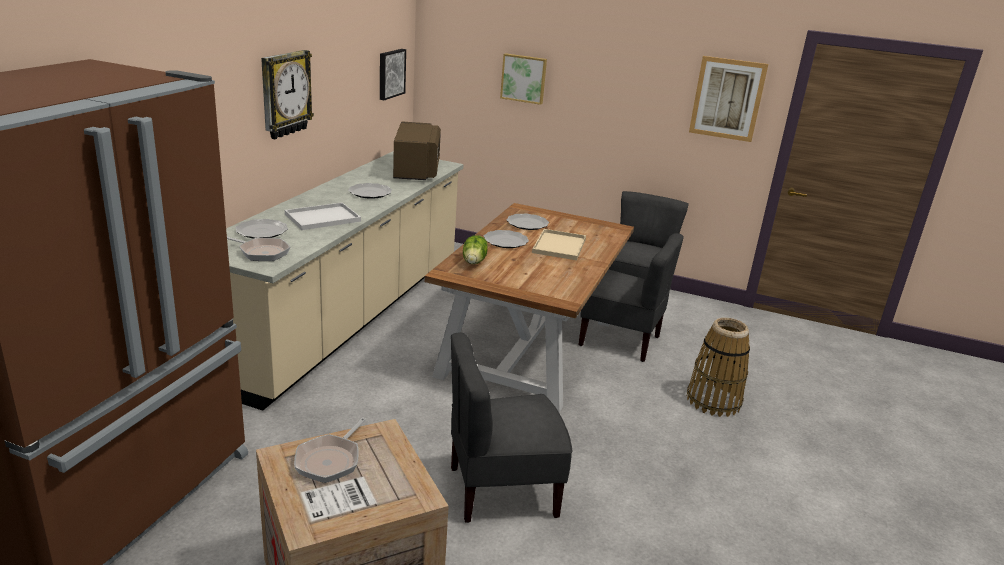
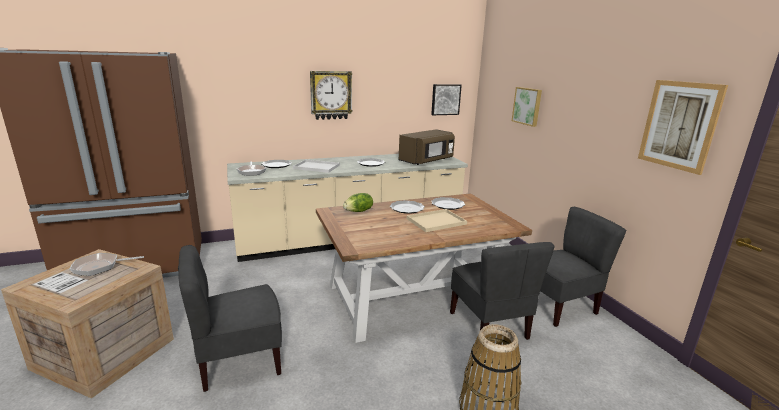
camera: 50 degrees right, 5 degrees down
(501, 490) = (239, 361): grey chair -> grey chair turned 60 degrees counterclockwise

